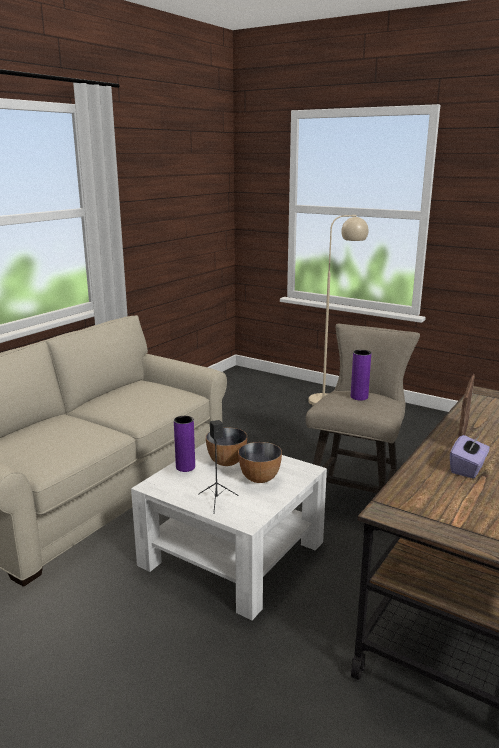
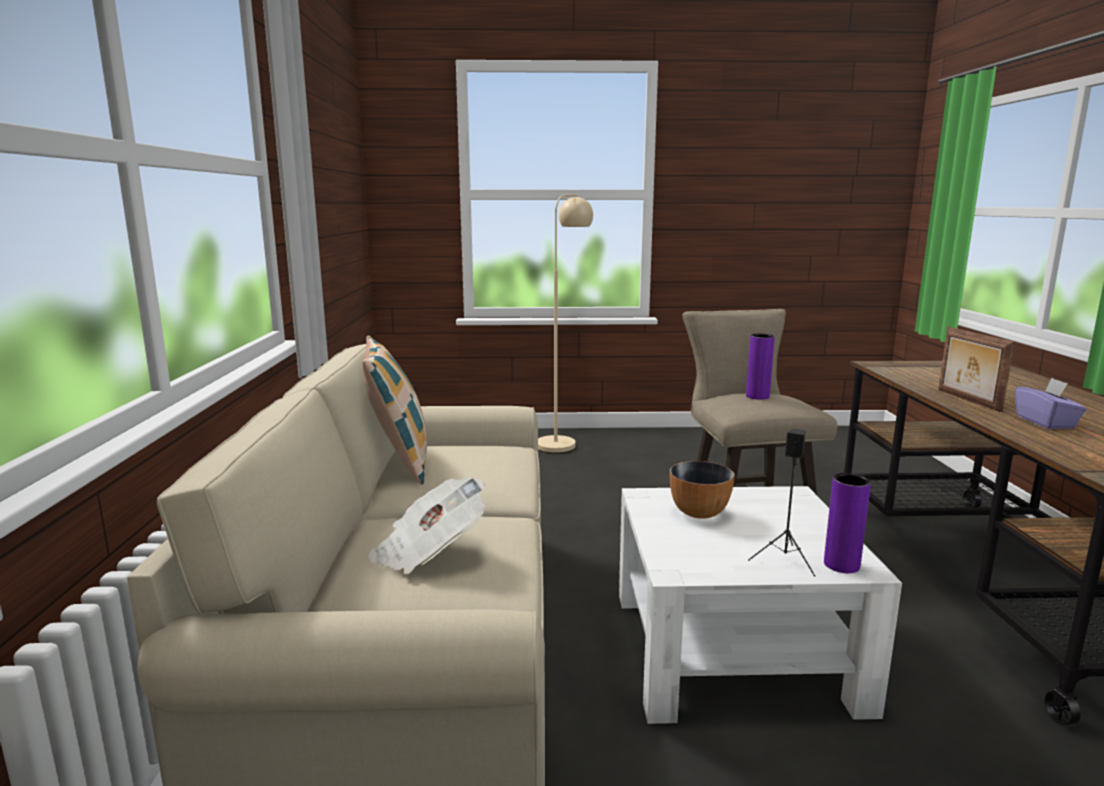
camera: 35 degrees left, 5 degrees down
(52, 437) = (429, 552): none -> newspaper
(118, 389) = (398, 463): none -> pillow
(185, 467) = (665, 535): purple vase -> purple vase (841, 565)
(259, 478) = (772, 519): bowl -> none

